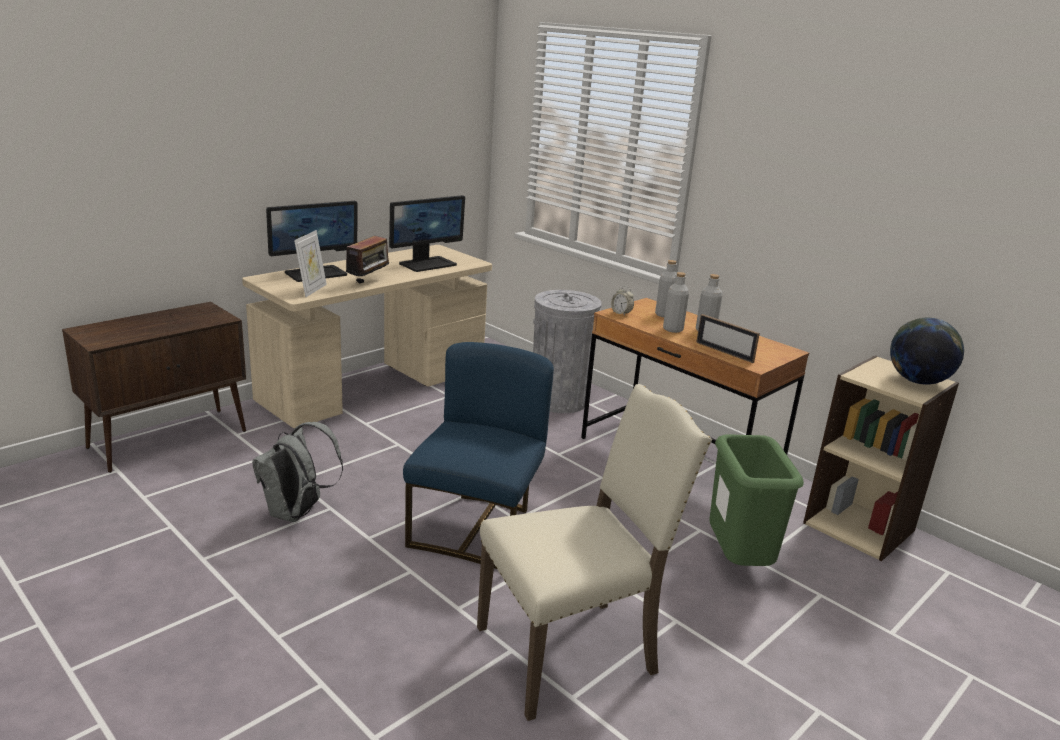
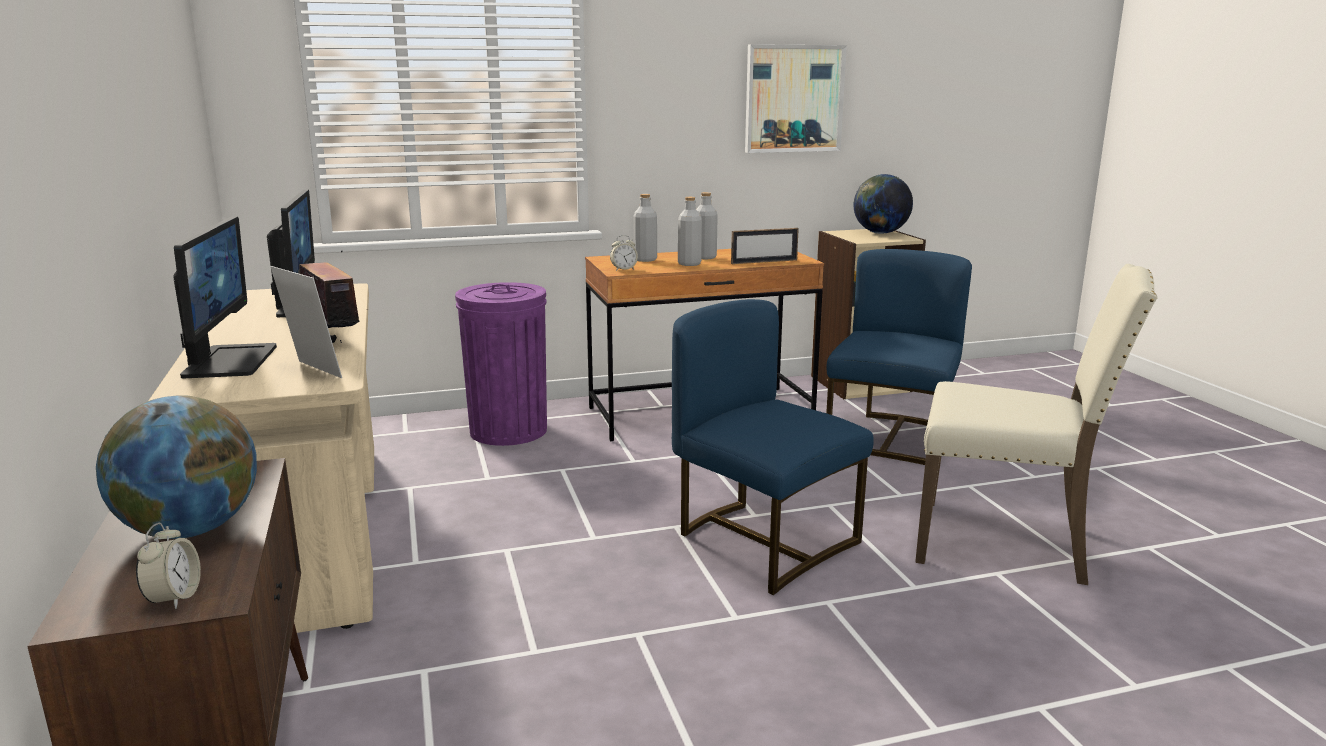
camera: 60 degrees left, 5 degrees down
(98, 337) = (174, 598): none -> alarm clock
(157, 324) = (190, 530): none -> globe
(297, 513) = (631, 665): grey backpack -> none
(559, 400) = (508, 430): grey trash can -> purple trash can
(571, 651) = (1005, 543): beige chair -> beige chair turned 105 degrees clockwise
(738, 563) = (892, 438): green trash can -> blue chair
(877, 212) = (794, 99): none -> picture

